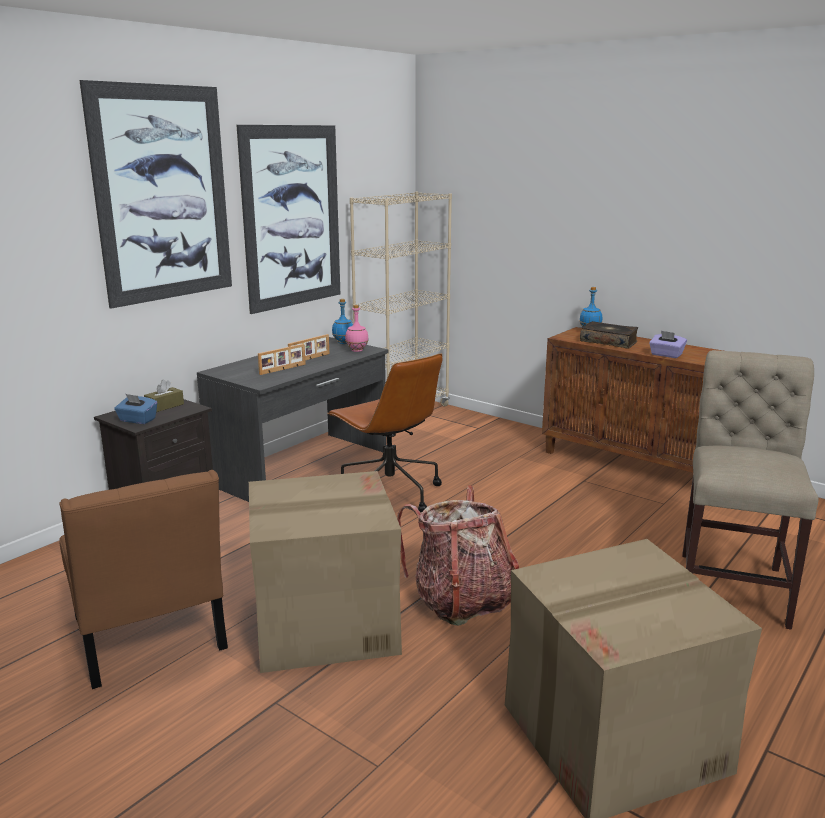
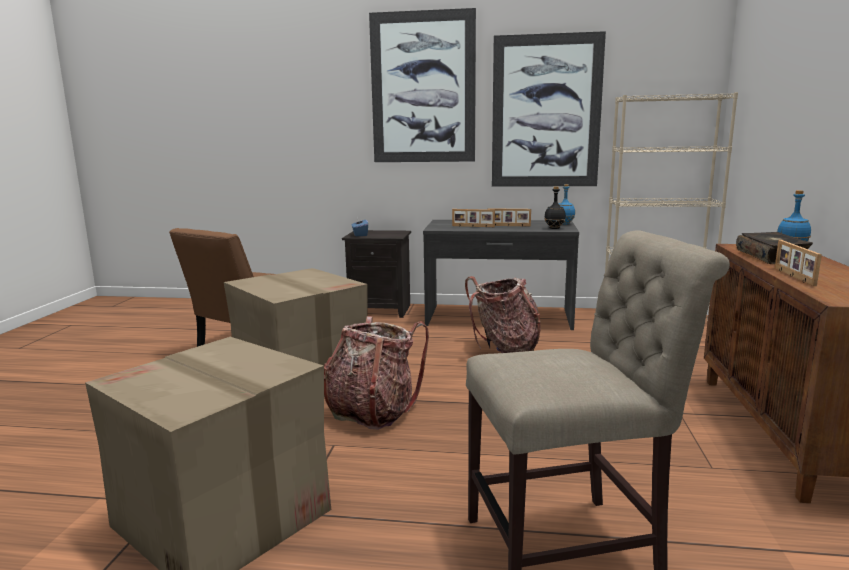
camera: 60 degrees right, 5 degrees down
(164, 406) = (389, 233): brown tissue box -> none
(357, 350) = (554, 228): pink bottle -> black bottle
(388, 493) = (504, 349): brown office chair -> backpack
(666, 355) = (793, 276): purple tissue box -> picture frame

